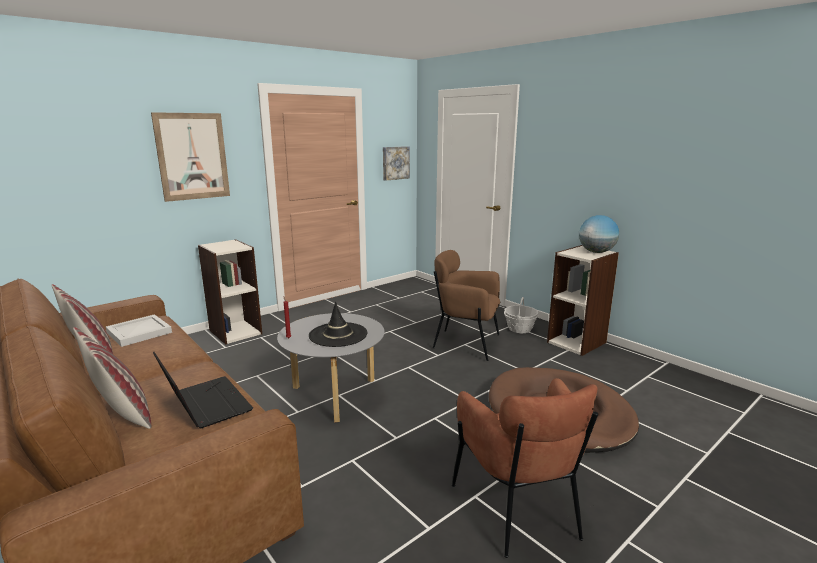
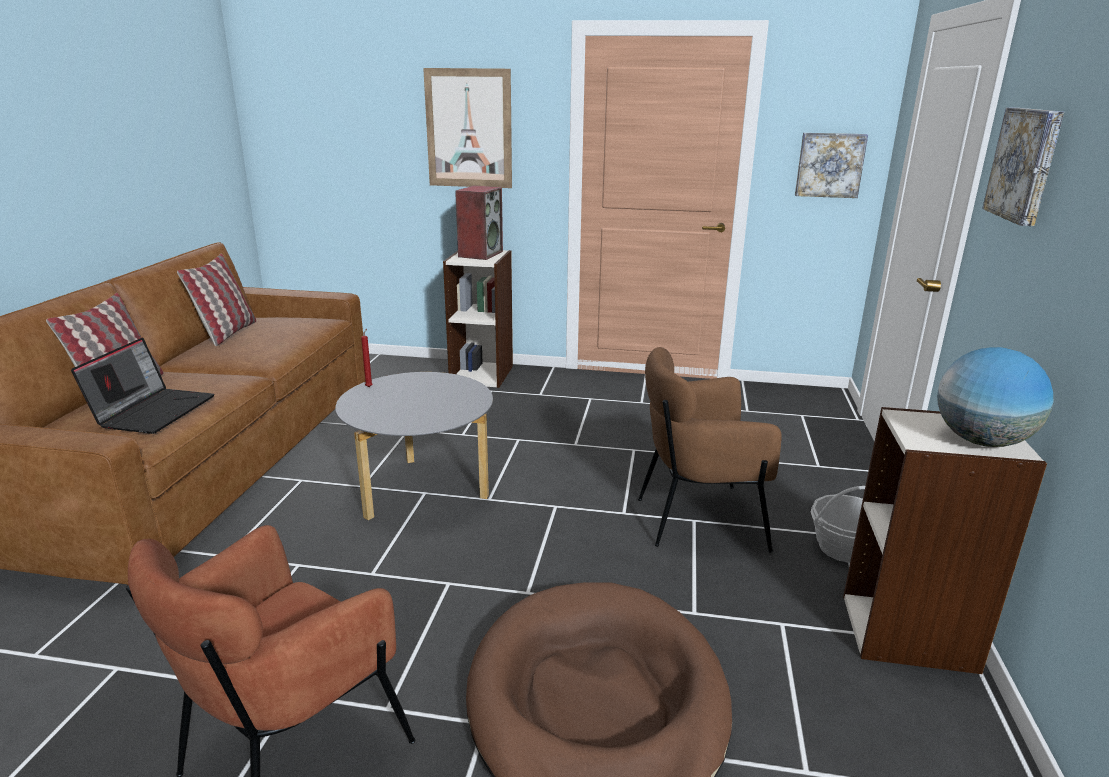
camera: 50 degrees right, 5 degrees up
(140, 332) = (284, 328): white tray -> none
(224, 244) = (480, 254): none -> speaker
(338, 335) = (412, 405): black hat -> none
(466, 343) = (699, 519): brown armchair -> brown armchair turned 75 degrees counterclockwise
(554, 150) = (1026, 164): none -> picture

